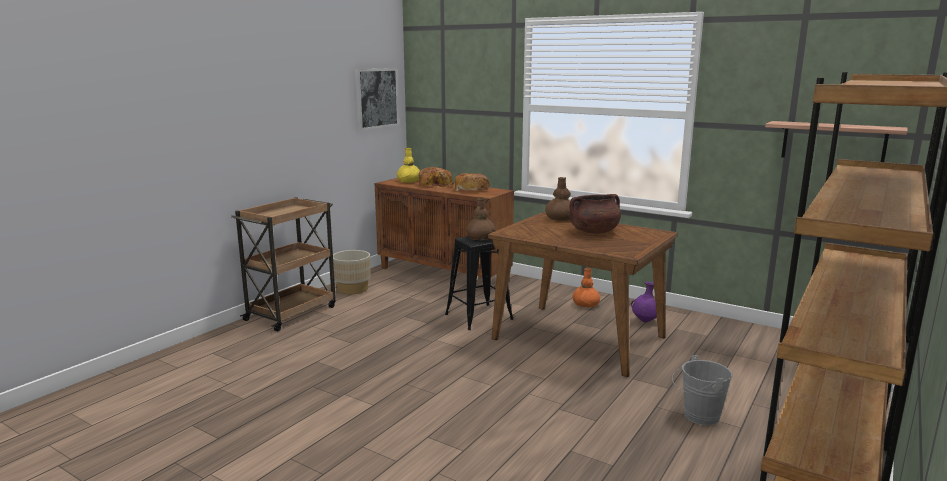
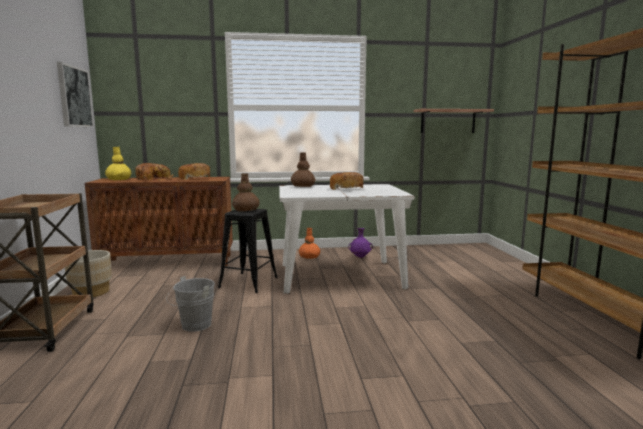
camera: 40 degrees left, 5 degrees down
(577, 337) = (339, 276): brown dining table -> white dining table
(593, 232) = (346, 188): brown cooking pot -> bread
(697, 416) = (478, 296): grey bucket -> grey bucket (193, 326)

